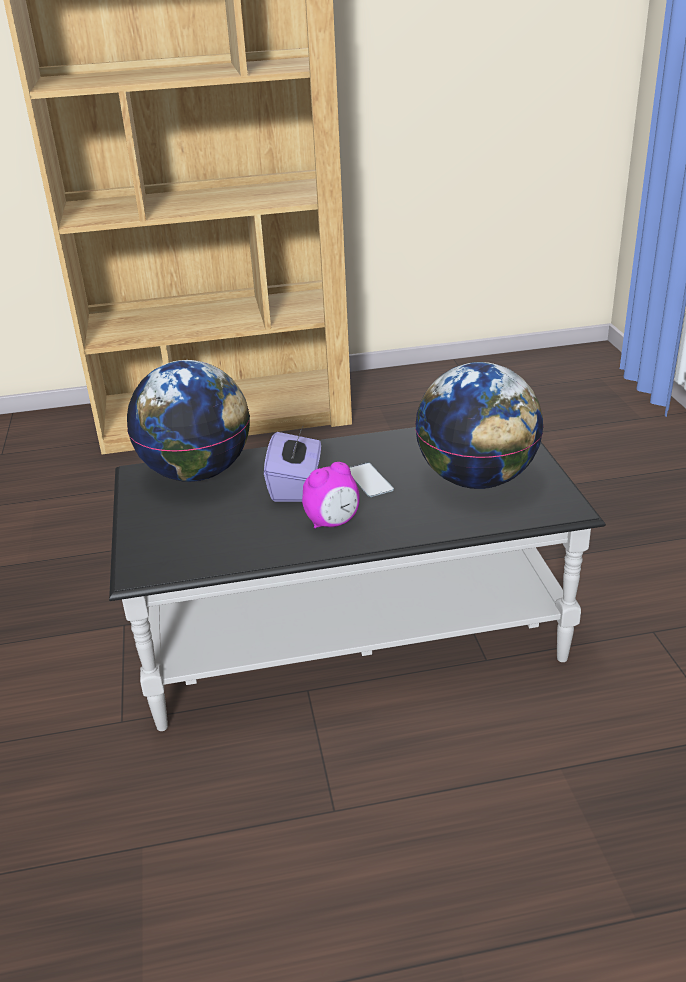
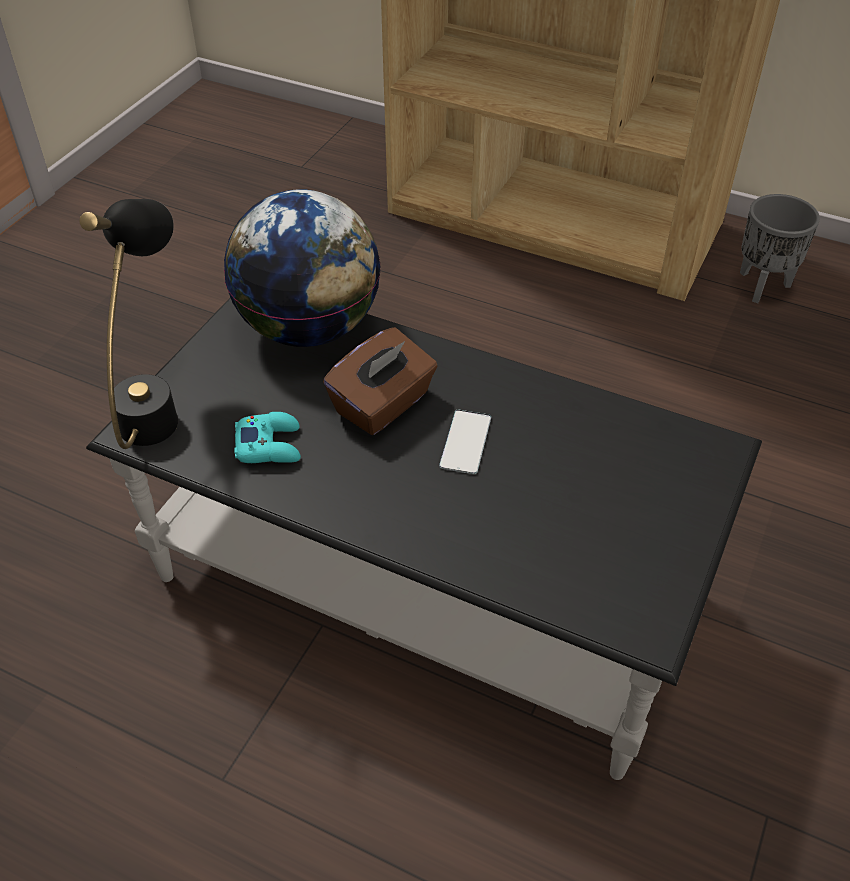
camera: 35 degrees right, 15 degrees up
(137, 551) = (156, 403): none -> black table lamp
(247, 535) = (269, 445): none -> turquoise game controller
(296, 486) = (383, 405): purple tissue box -> brown tissue box
(333, 523) = (366, 481): alarm clock -> none
(388, 400) = (761, 287): none -> grey planter
(476, 480) = (586, 515): globe -> none

